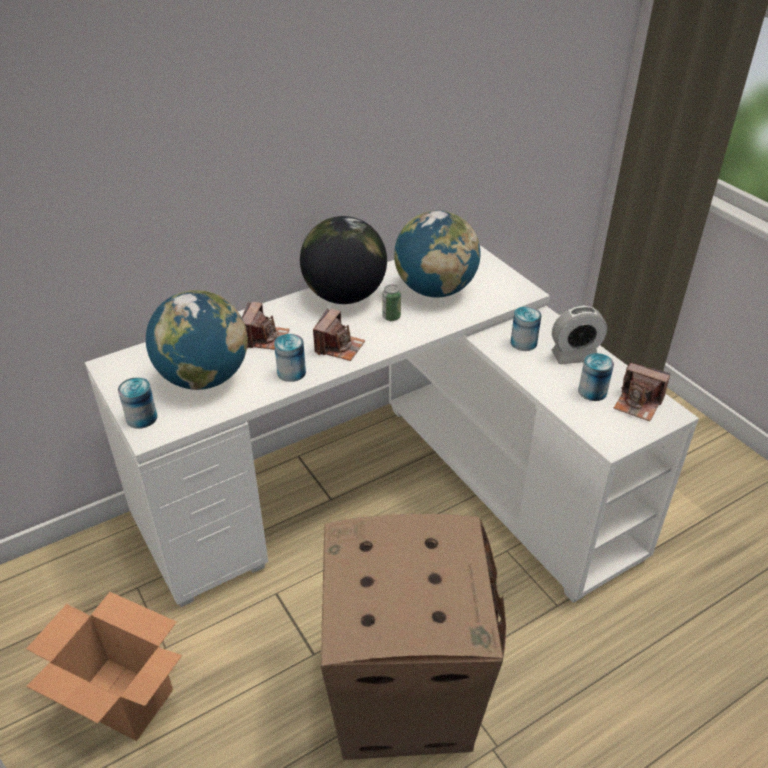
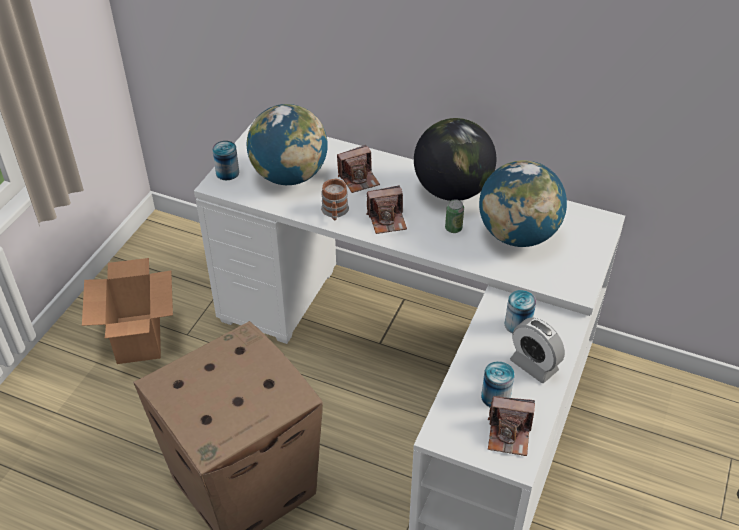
camera: 55 degrees right, 5 degrees up
(291, 372) = (335, 212): can -> mug
(638, 403) = (509, 435): camera -> camera turned 75 degrees counterclockwise

